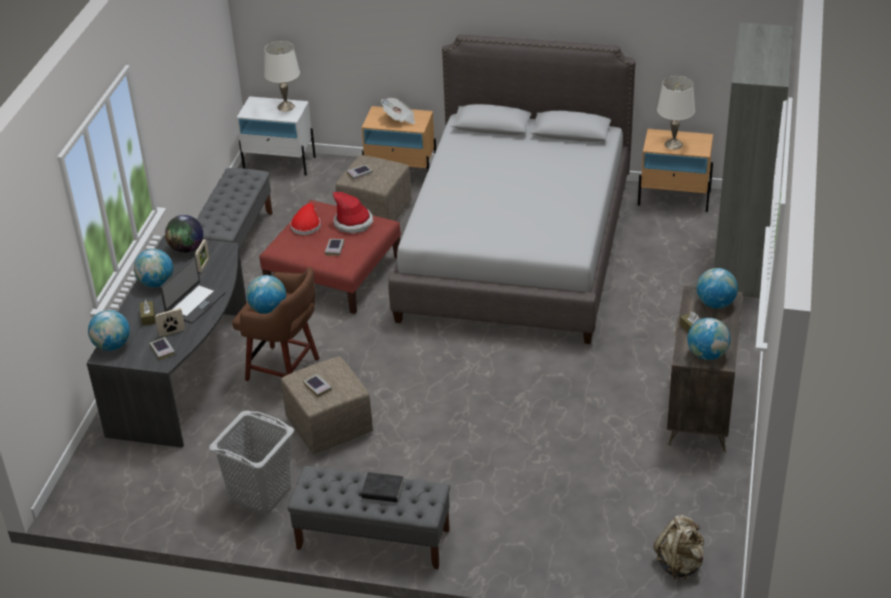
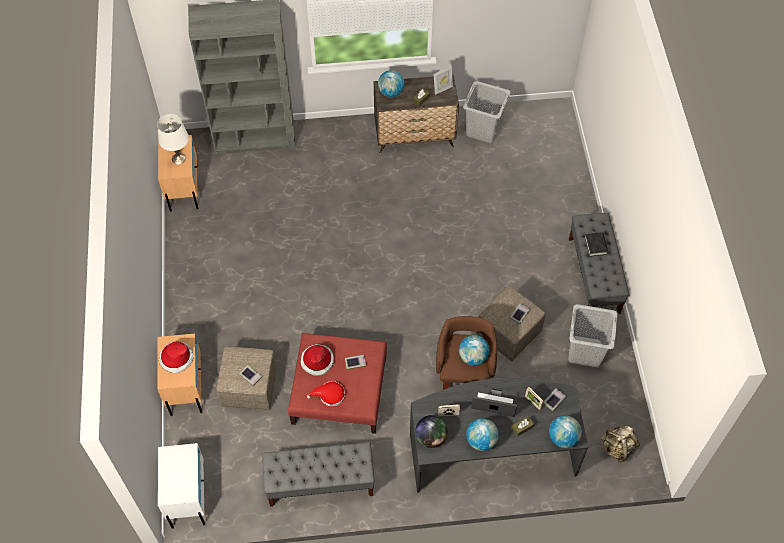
camera: 110 degrees left, 20 degrees up
(286, 107) = (172, 462): white table lamp -> none
(399, 119) = (176, 358): newspaper -> hat
(516, 249) = (275, 273): grey bed -> none
(680, 564) = (545, 126): beige backpack -> beige backpack (617, 448)
(693, 486) = (483, 130): none -> grey laundry basket
(707, 355) = (442, 89): globe -> picture frame

